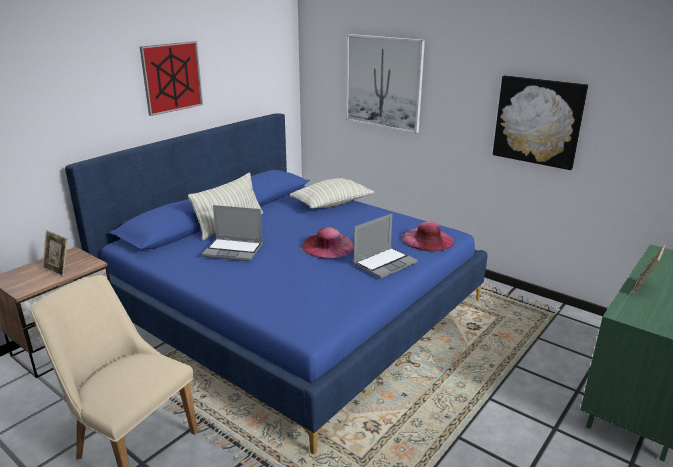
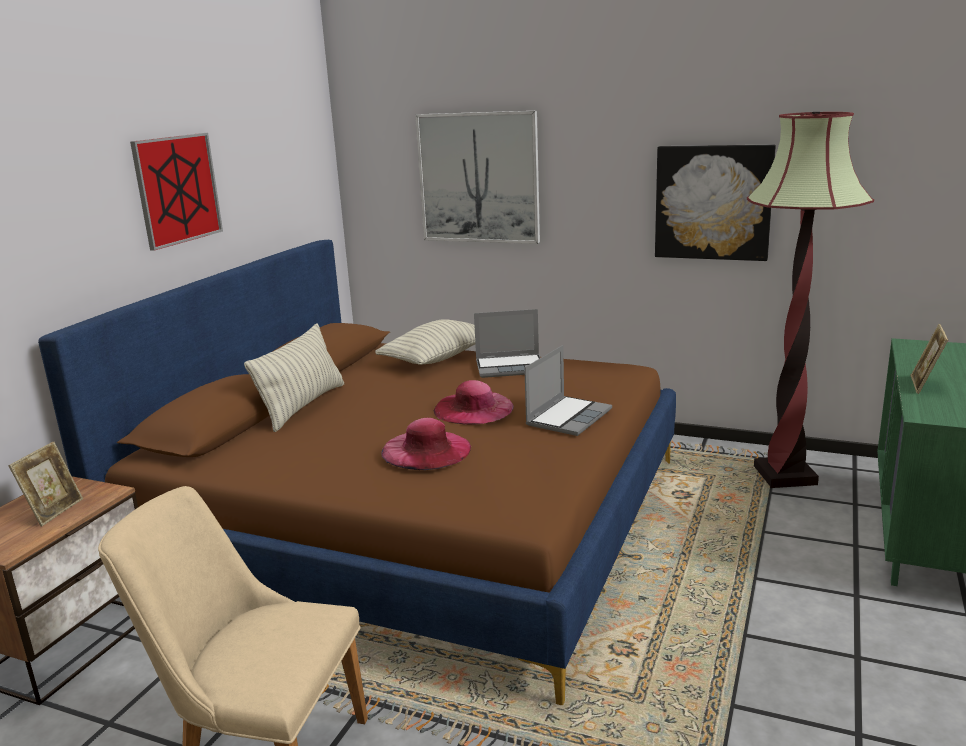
camera: 15 degrees left, 5 degrees down
(58, 270) = (54, 511): picture frame -> picture frame turned 90 degrees counterclockwise
(234, 250) = (336, 436): laptop -> laptop (511, 367)
(292, 308) = (417, 519): blue bed -> brown bed
(427, 239) = (604, 380): pink hat -> pink hat (426, 450)
(556, 327) = (784, 475): none -> floor lamp

